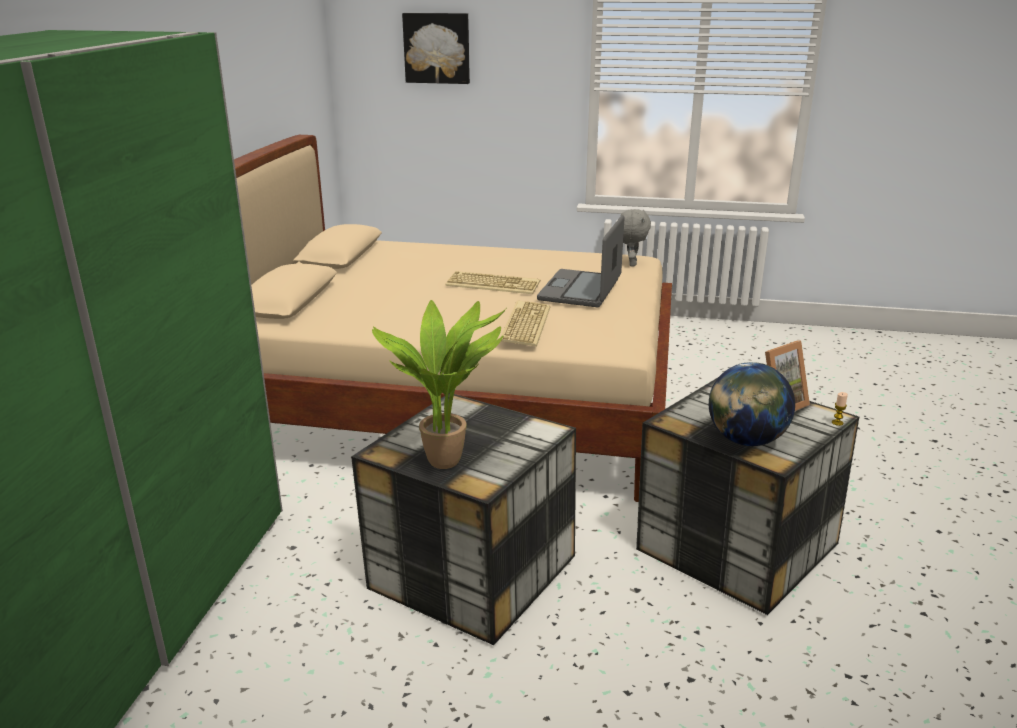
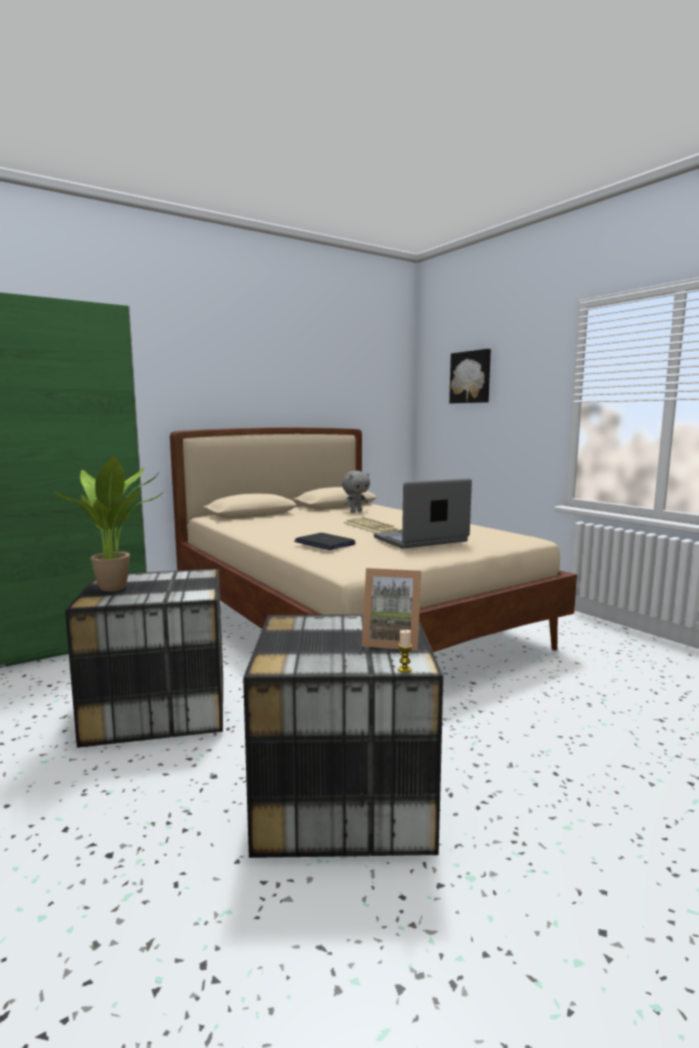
camera: 45 degrees right, 15 degrees down
(524, 324) = (324, 543): keyboard -> laptop
(631, 264) = (513, 539): grey plush toy -> grey plush toy (355, 511)
(746, 441) = (292, 647): globe -> none

